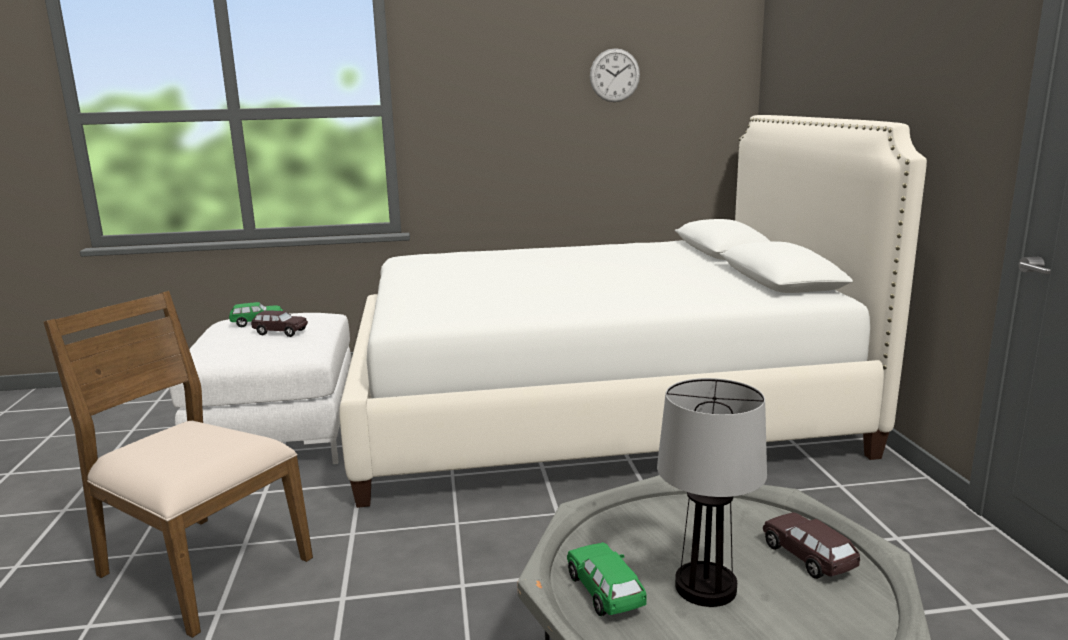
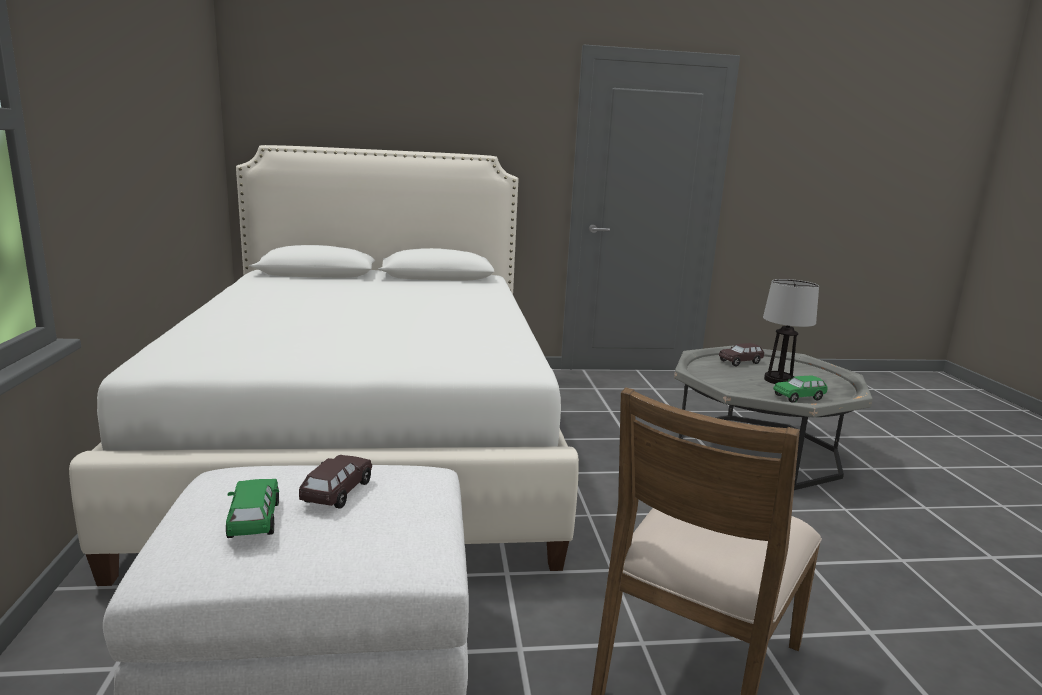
camera: 90 degrees left, 0 degrees up
(614, 75) = (169, 91): wall clock -> none

